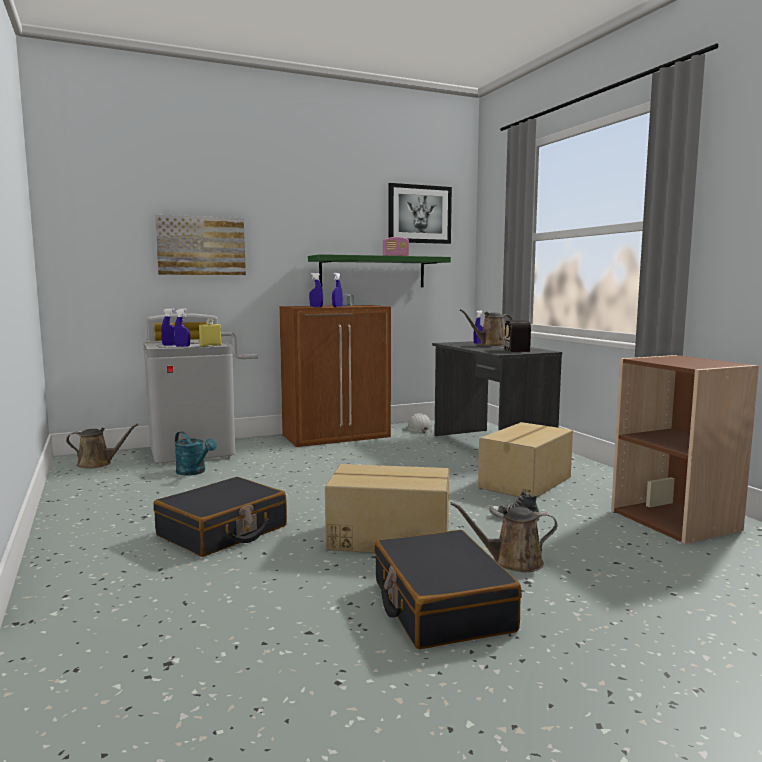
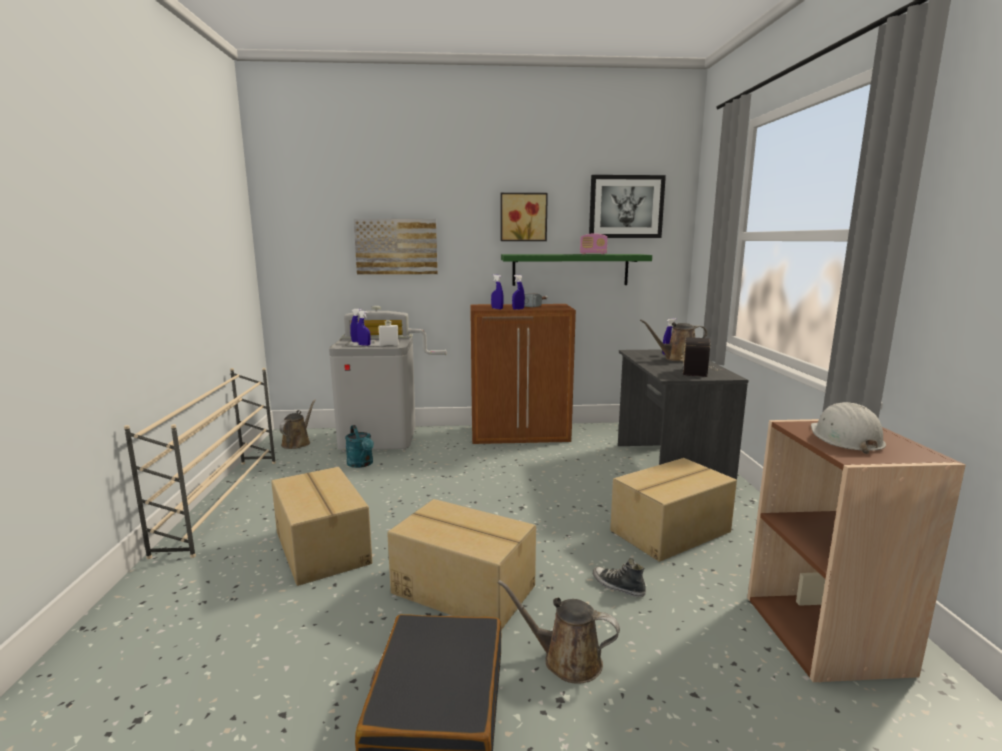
camera: 20 degrees right, 5 degrees up
(64, 516) = (223, 501): none -> beige shoe rack
(98, 464) = (297, 443): brown watering can -> brown watering can turned 90 degrees counterclockwise
(210, 345) = (389, 345): yellow bottle -> white bottle
(223, 531) = (323, 547): black suitcase -> cardboard box
(328, 220) = (523, 217): none -> picture
(419, 429) = (608, 434): white hard hat -> white hard hat (845, 438)

